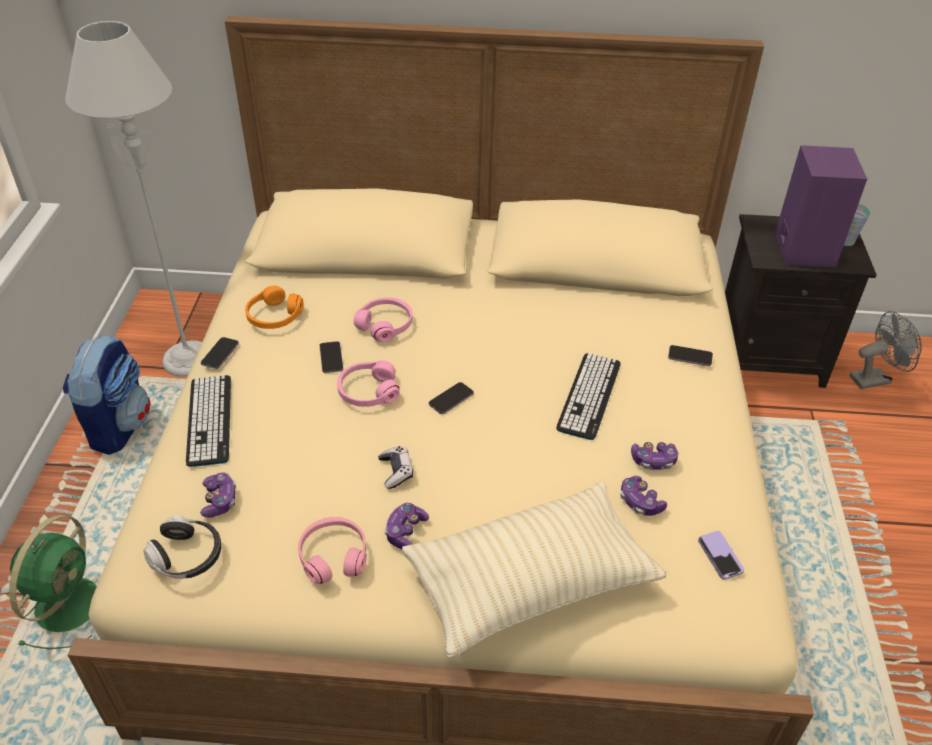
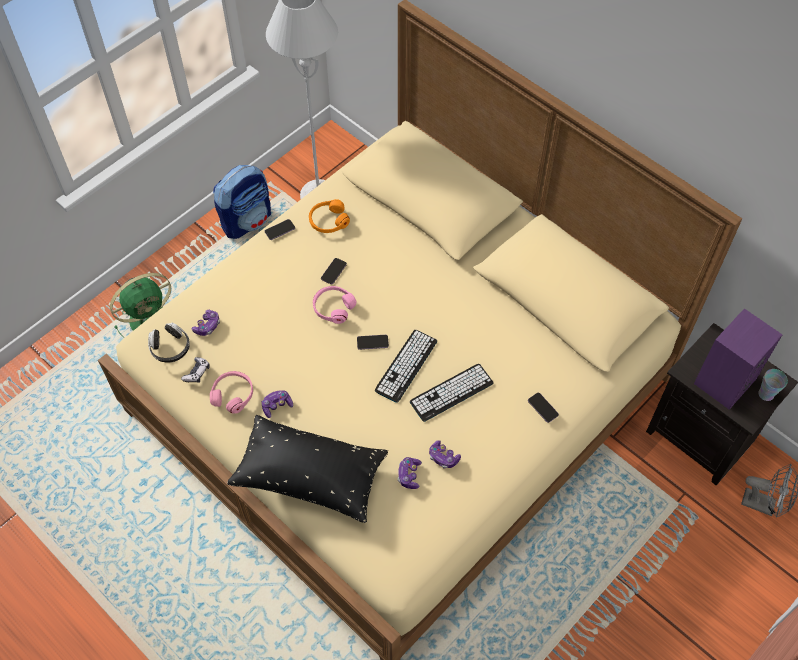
camera: 40 degrees right, 15 degrees up
(209, 420) = (240, 272): keyboard -> keyboard (406, 366)
(385, 325) = (384, 267): pink headphones -> none
(396, 471) = (303, 368): game controller -> game controller (197, 373)
(530, 582) = (310, 476): beige pillow -> black pillow
(720, 556) = (418, 534): phone -> none

